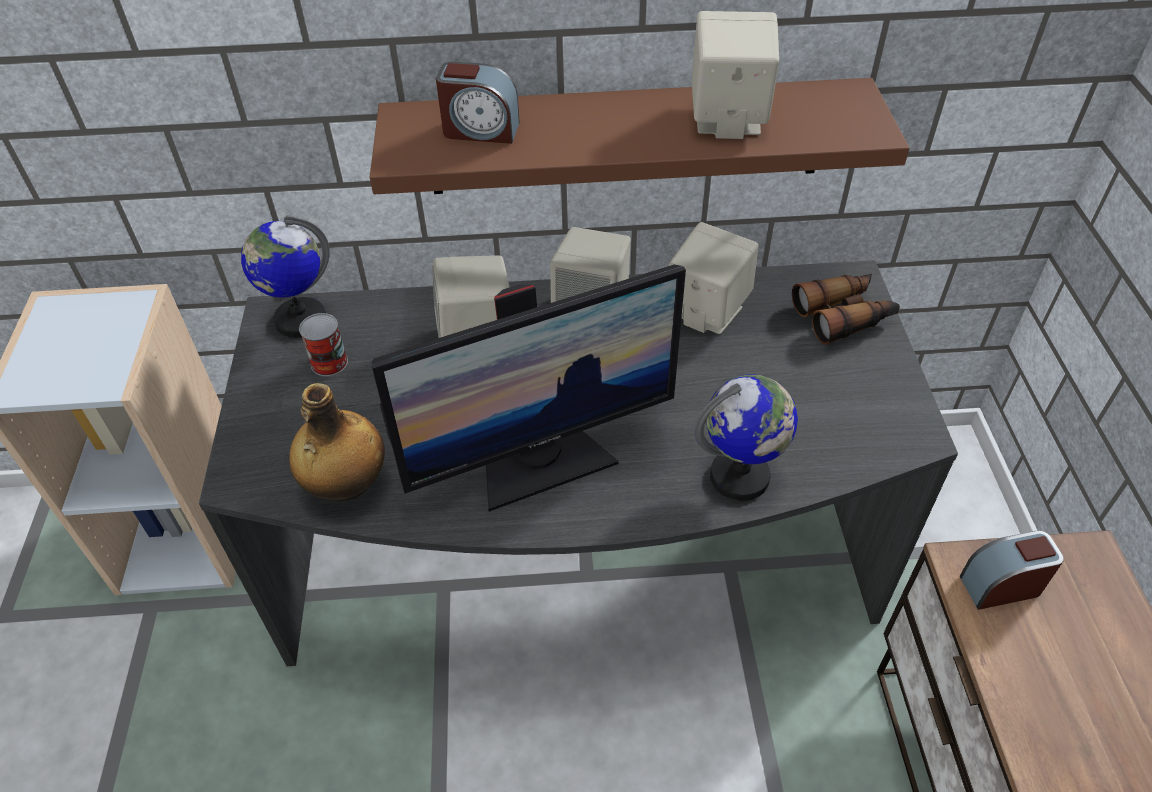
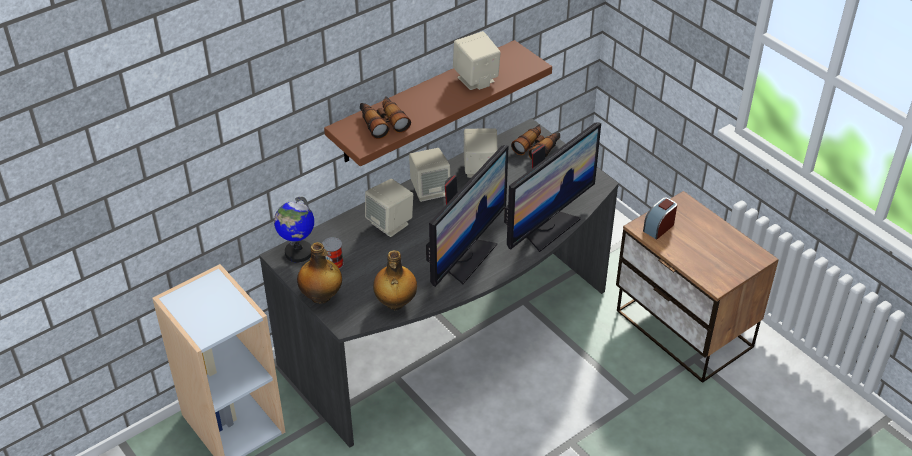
camera: 35 degrees left, 5 degrees down
(253, 411) = (321, 297): none -> bottle
(480, 130) = (382, 122): alarm clock -> binoculars
(740, 477) = (547, 227): globe -> monitor

